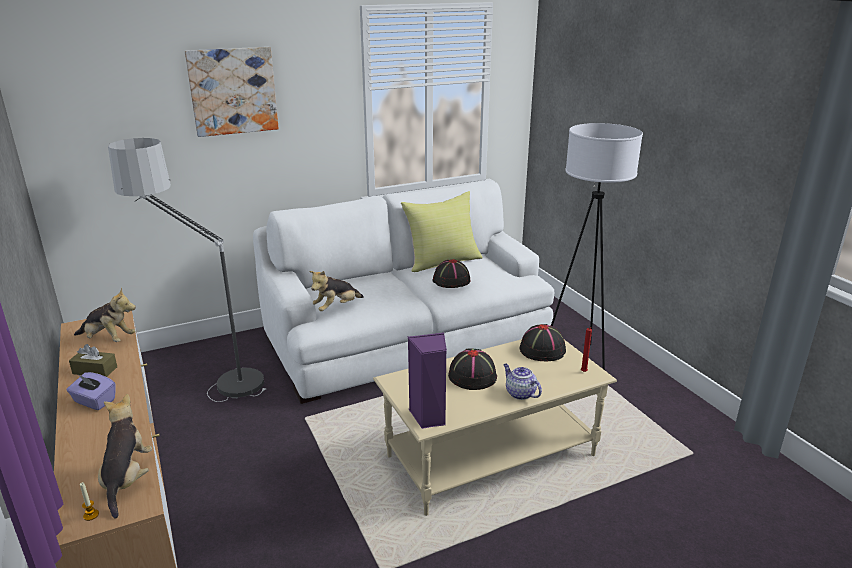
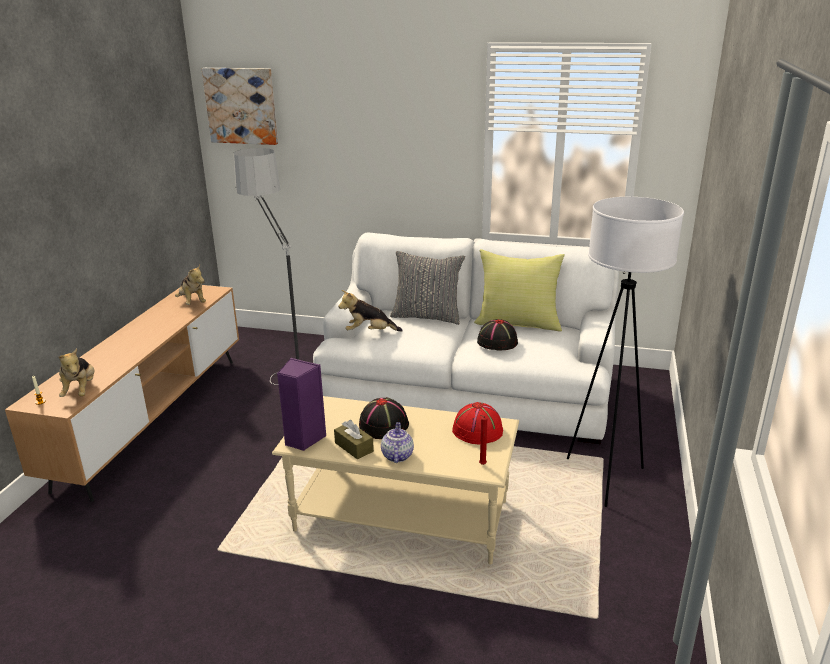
camera: 40 degrees right, 0 degrees up
(94, 401) = (131, 339): purple tissue box -> none
(95, 370) = (158, 320): brown tissue box -> brown tissue box (354, 447)
(127, 479) = (80, 391): plush toy -> plush toy turned 135 degrees clockwise
(233, 91) = (358, 117): picture -> picture (241, 106)
(364, 278) = (427, 316): none -> grey pillow
(542, 350) = (478, 431): black hat -> red hat

